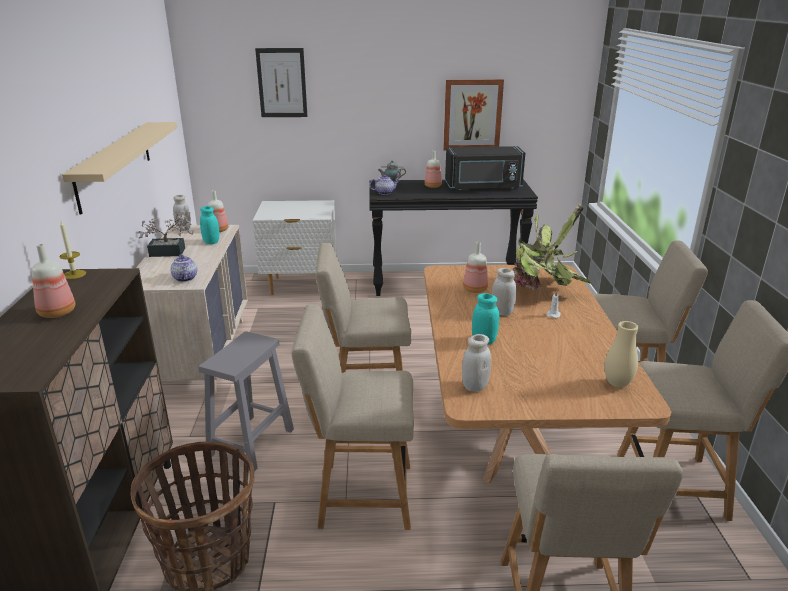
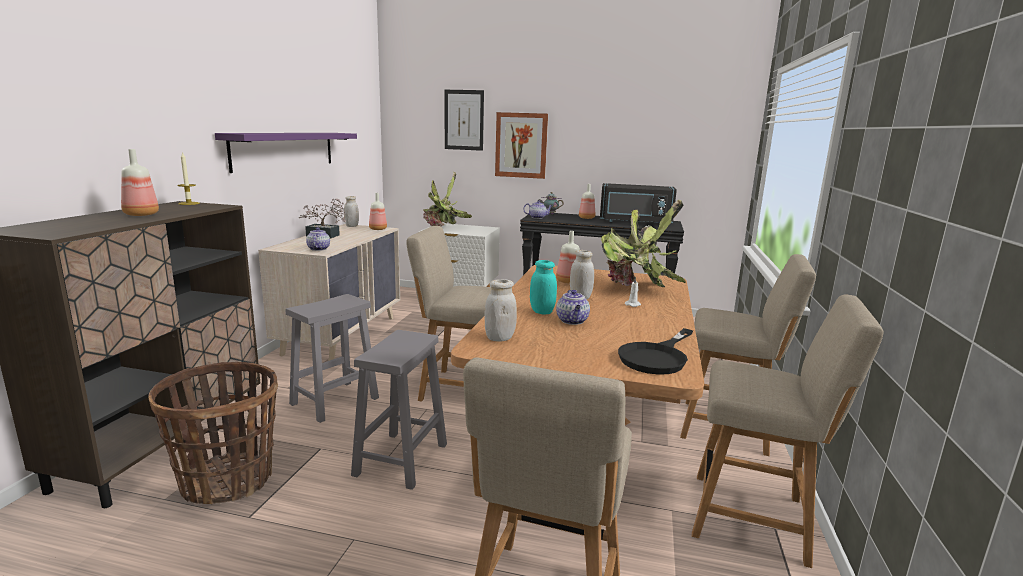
camera: 15 degrees right, 10 degrees down
(114, 164) = (285, 150): beige shelf -> purple shelf
(211, 242) = (364, 234): turquoise jar -> none
(276, 210) = (444, 228): none -> potted plant
(360, 495) = (402, 458): beige chair -> grey stool
(472, 115) = (632, 156): picture -> picture (521, 145)
(519, 349) = (572, 321): none -> teapot
(617, 384) = (657, 357): beige vase -> black frying pan

